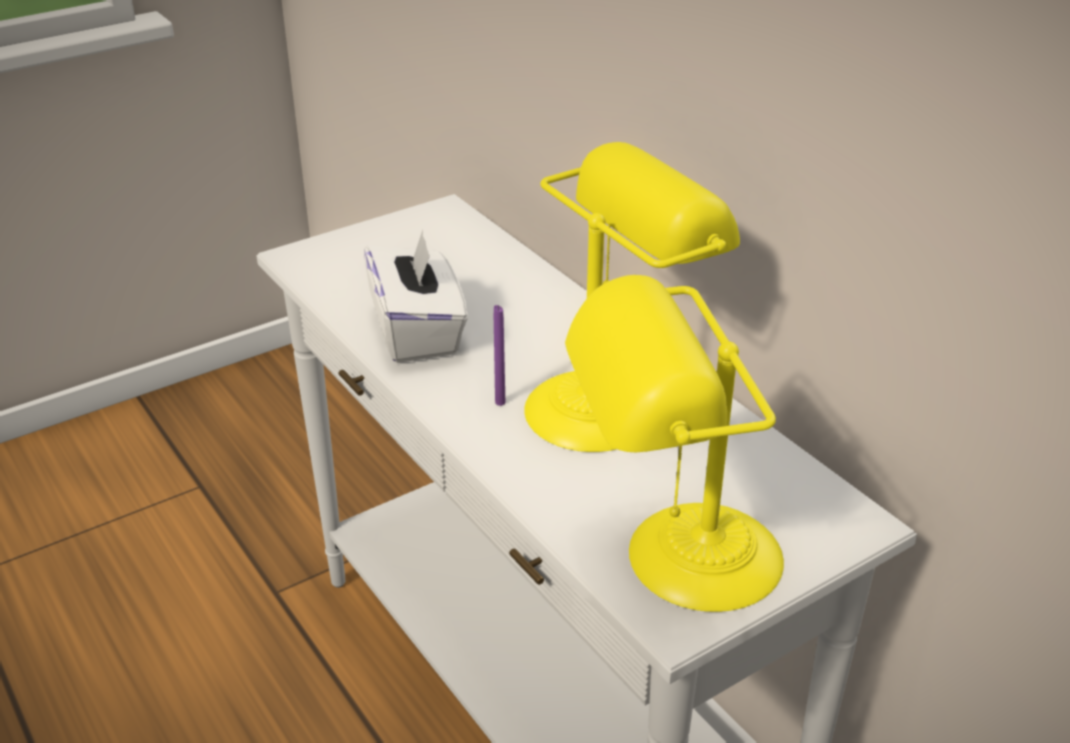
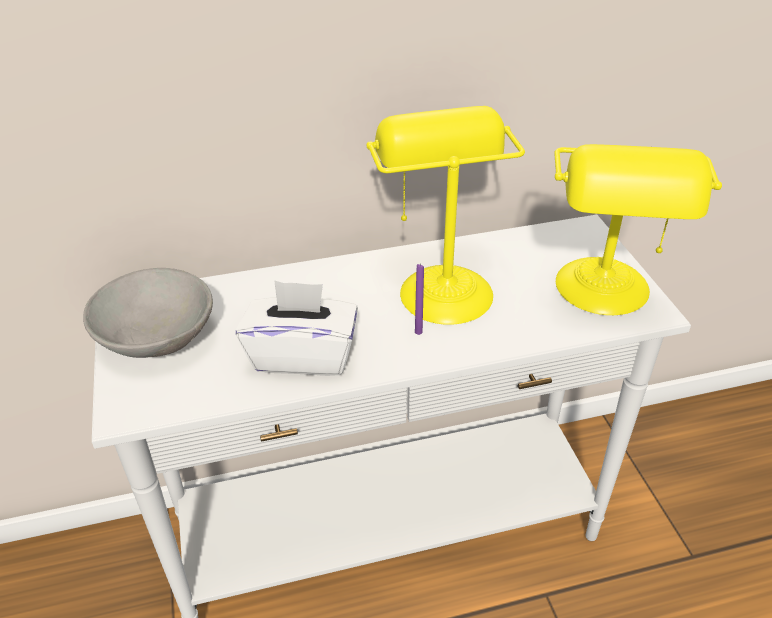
camera: 70 degrees left, 5 degrees up
(403, 242) = (156, 338): none -> grey bowl

